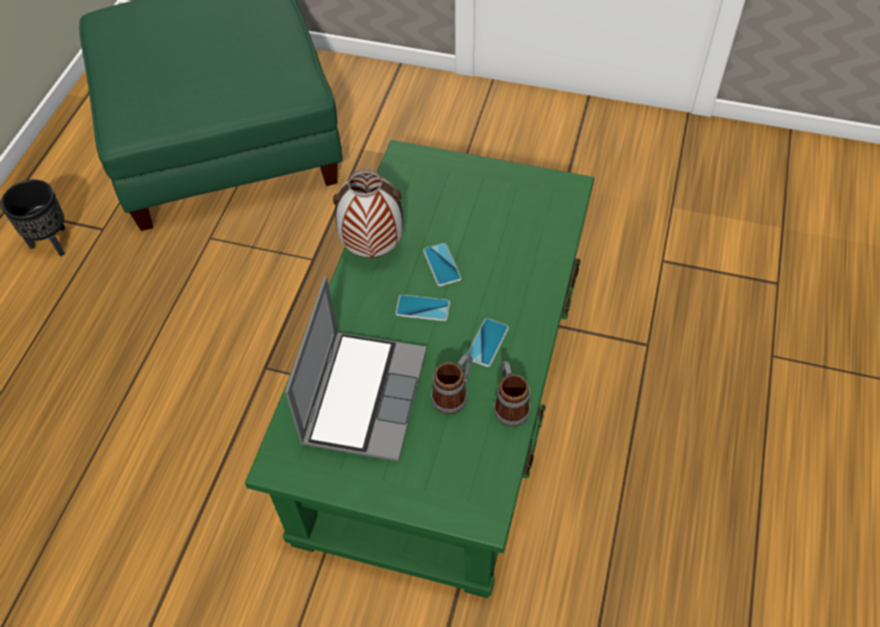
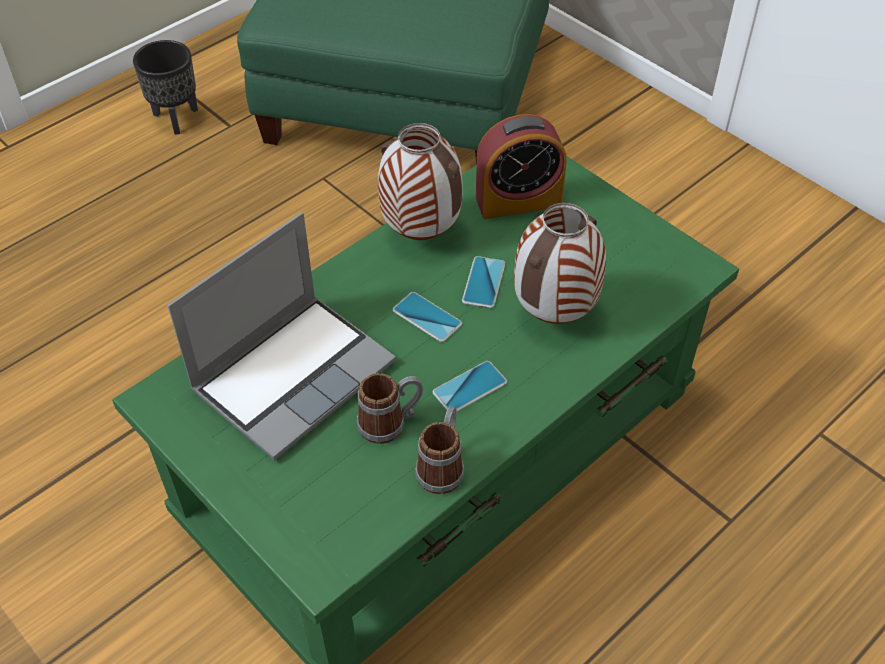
camera: 30 degrees right, 5 degrees down
(421, 194) = (518, 201): none -> alarm clock
(503, 264) = (554, 313): none -> vase

